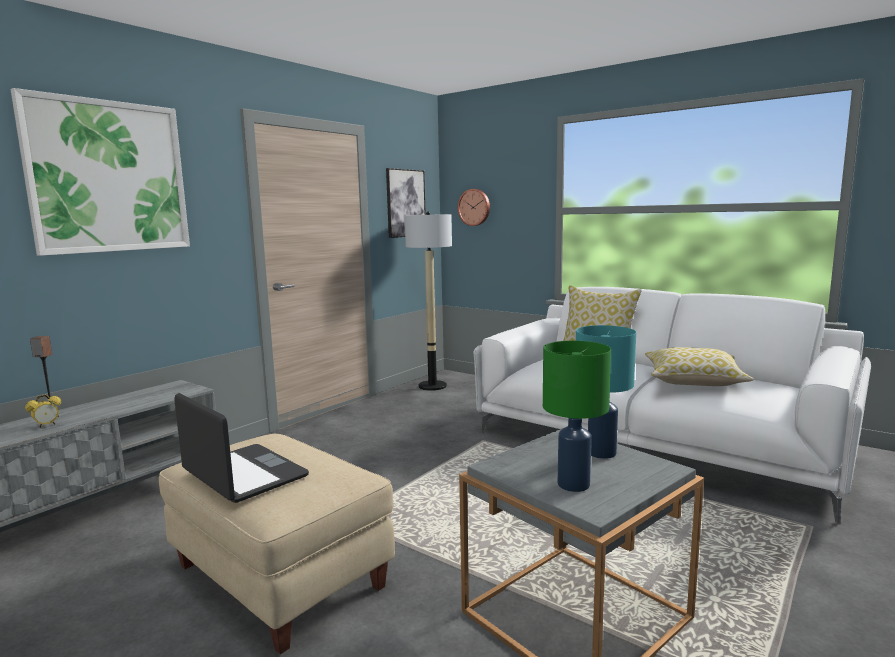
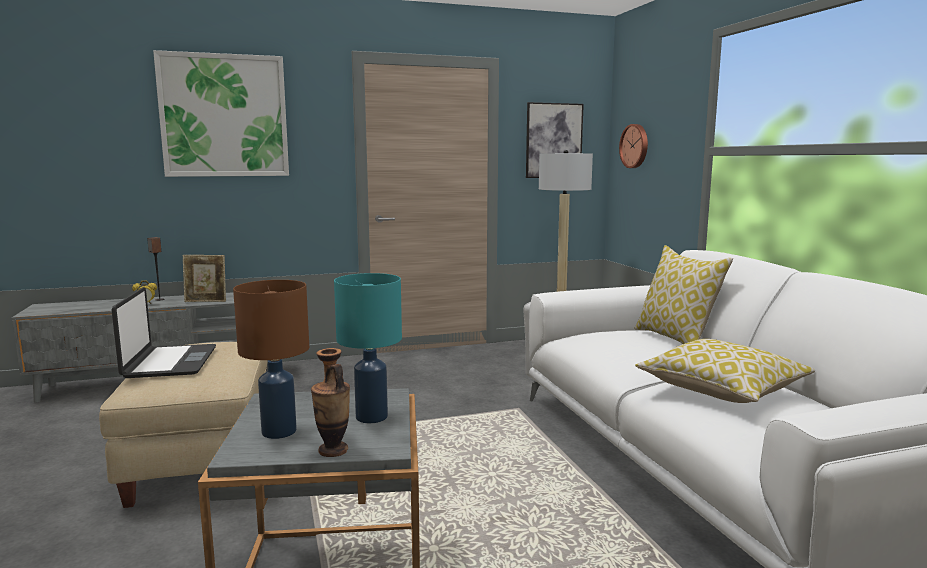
camera: 35 degrees right, 0 degrees up
(127, 406) = (206, 301): none -> picture frame
(572, 484) = (278, 431): green table lamp -> brown table lamp
(643, 482) = (333, 450): none -> vase

